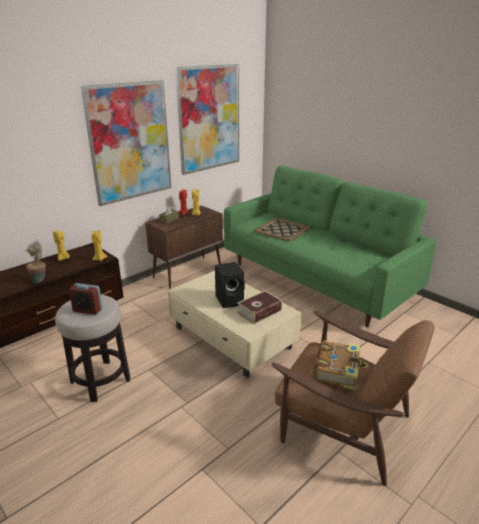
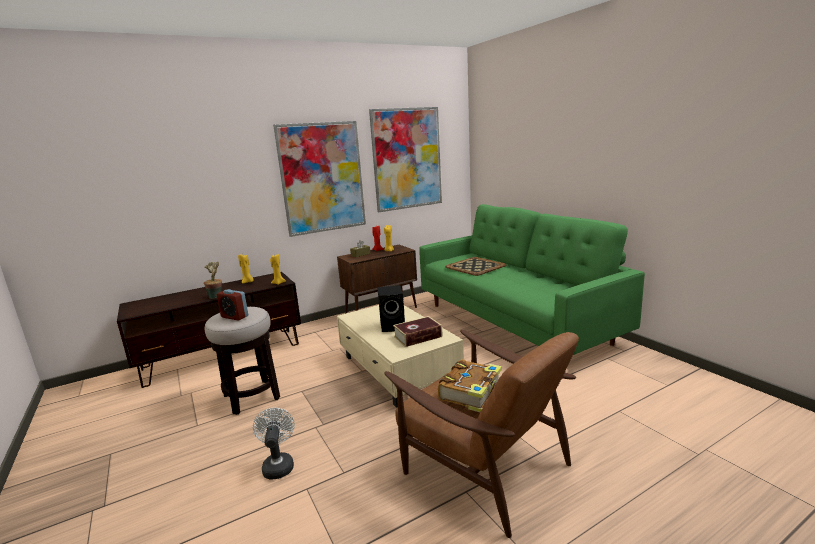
camera: 15 degrees right, 10 degrees down
(164, 449) = (278, 465): none -> white fan

